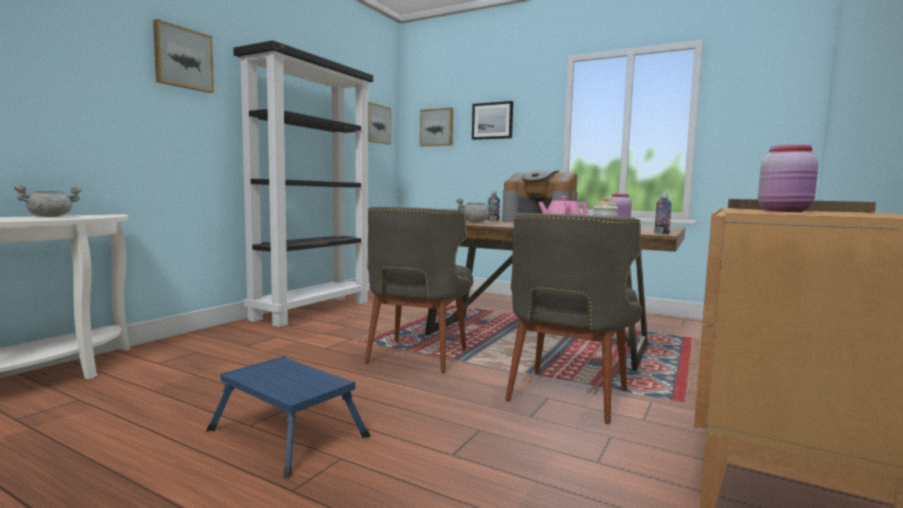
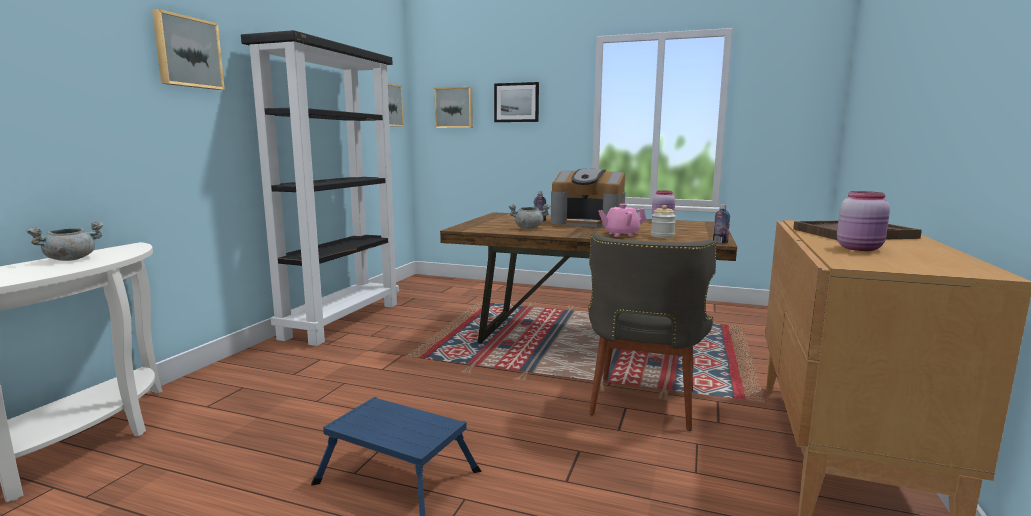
camera: 10 degrees left, 5 degrees up
(418, 356) = (482, 370): grey chair -> none

